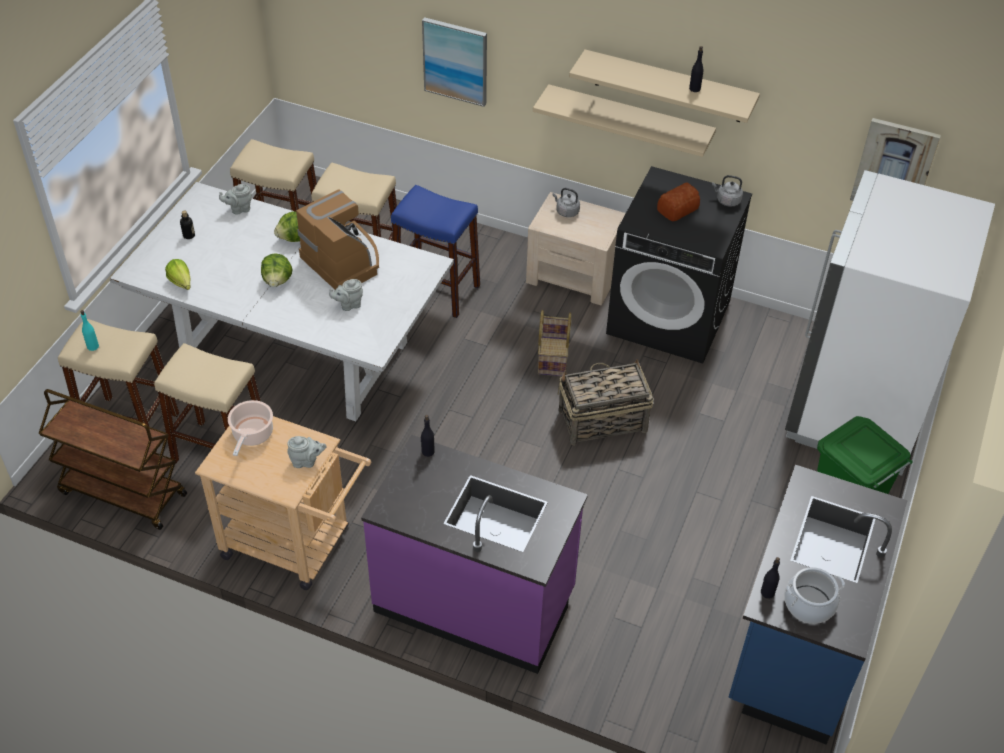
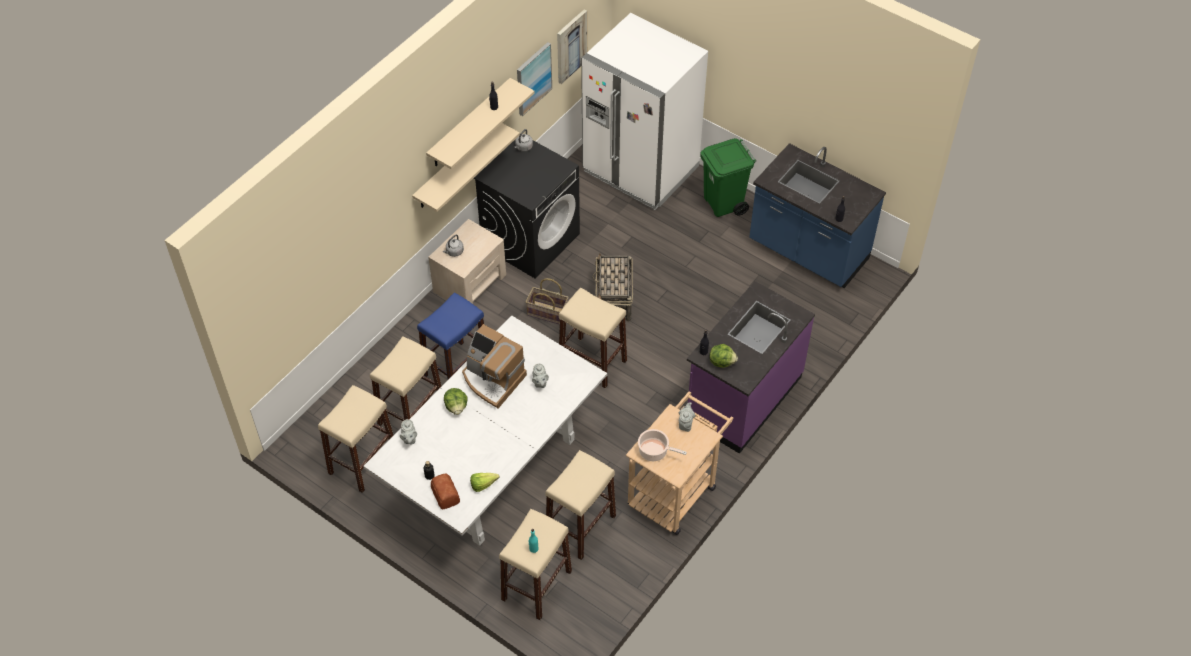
camera: 75 degrees left, 5 degrees up
(122, 494) = (603, 594): brown cart -> none
(277, 281) = (501, 423): lettuce -> lettuce (721, 361)
(344, 261) = (492, 379): coffee machine -> coffee machine turned 120 degrees counterclockwise
(455, 61) = (360, 243): picture -> picture (533, 78)
(487, 417) = (592, 362): none -> beige stool
(676, 208) = (522, 175): bread -> bread (445, 495)
(809, 604) = (849, 204): cooking pot -> none

